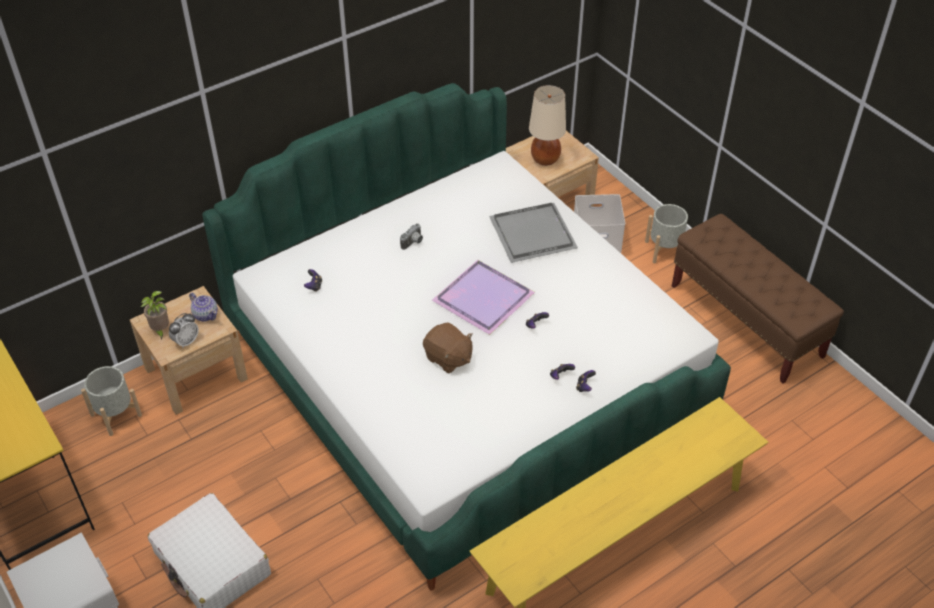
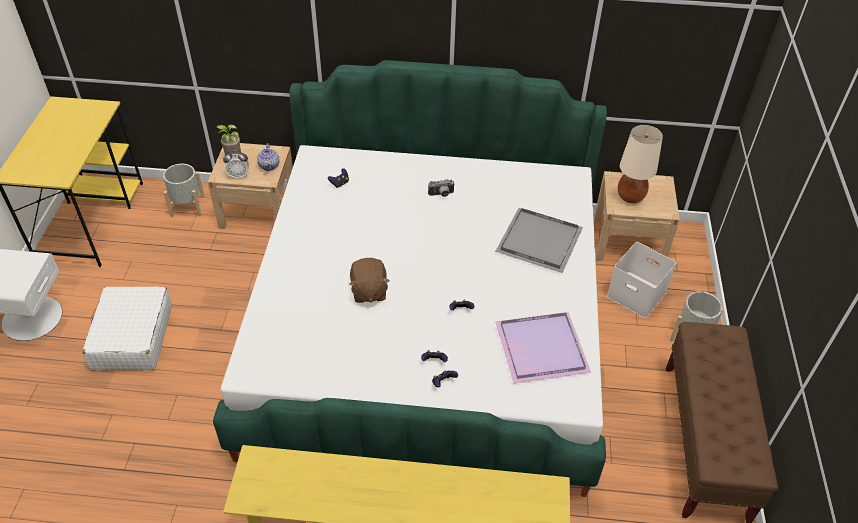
camera: 40 degrees right, 0 degrees up
(483, 300) = (444, 266): purple tray -> purple tray (540, 350)

